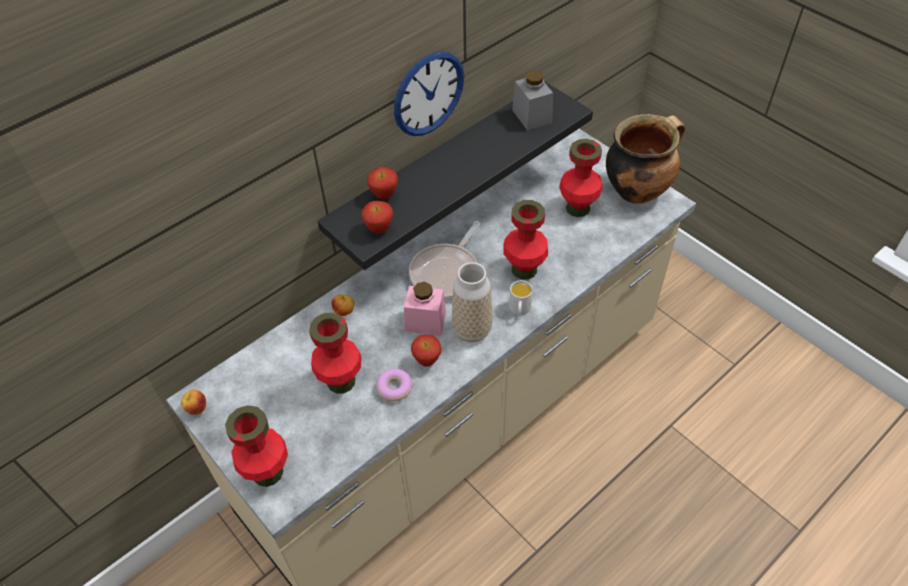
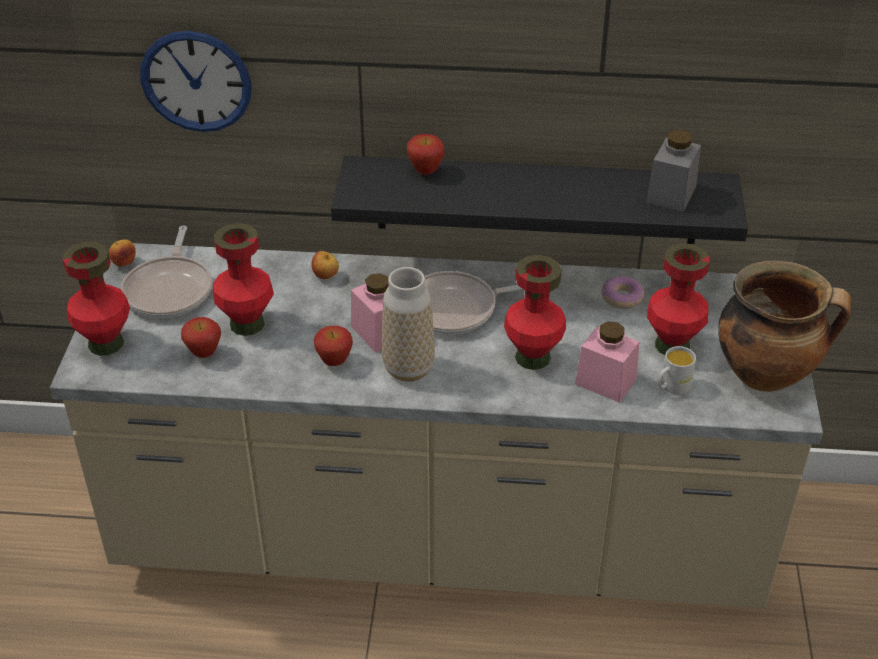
camera: 45 degrees right, 10 degrees down
(257, 400) = (170, 289): none -> frying pan
(379, 230) = (380, 193): apple -> apple (204, 354)
(394, 388) = (279, 361): donut -> donut (622, 298)
(428, 94) = (530, 85): wall clock -> wall clock (196, 81)
(519, 310) = (476, 386): white mug -> white mug (671, 387)
(576, 254) = (605, 381): none -> pink jar

